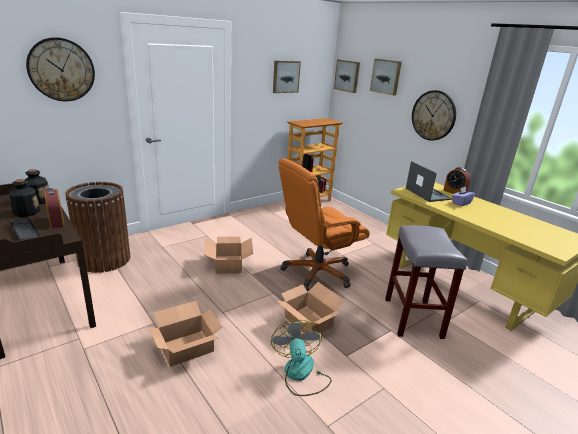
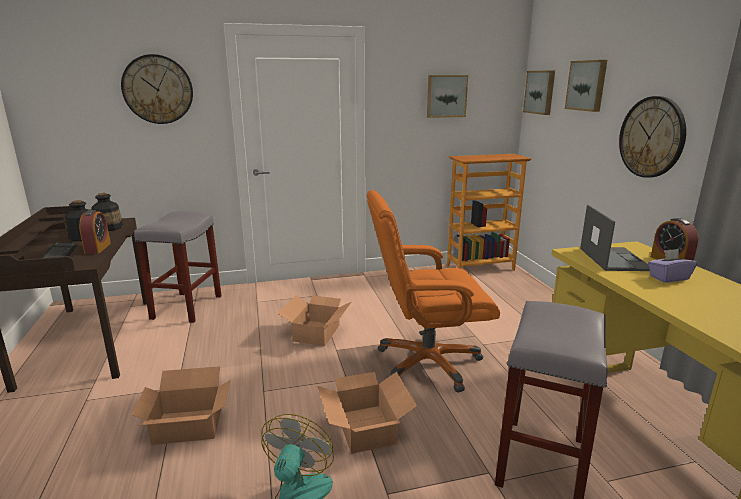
camera: 25 degrees right, 5 degrees down
(104, 259) = (187, 306): brown trash can -> grey stool

